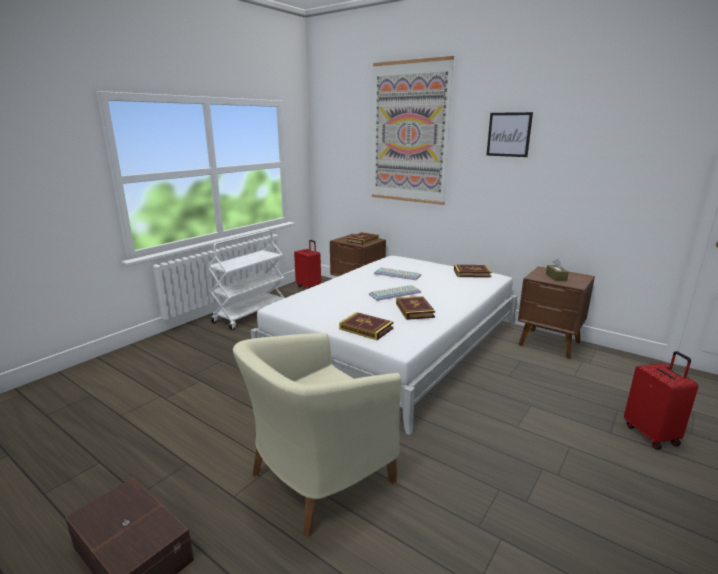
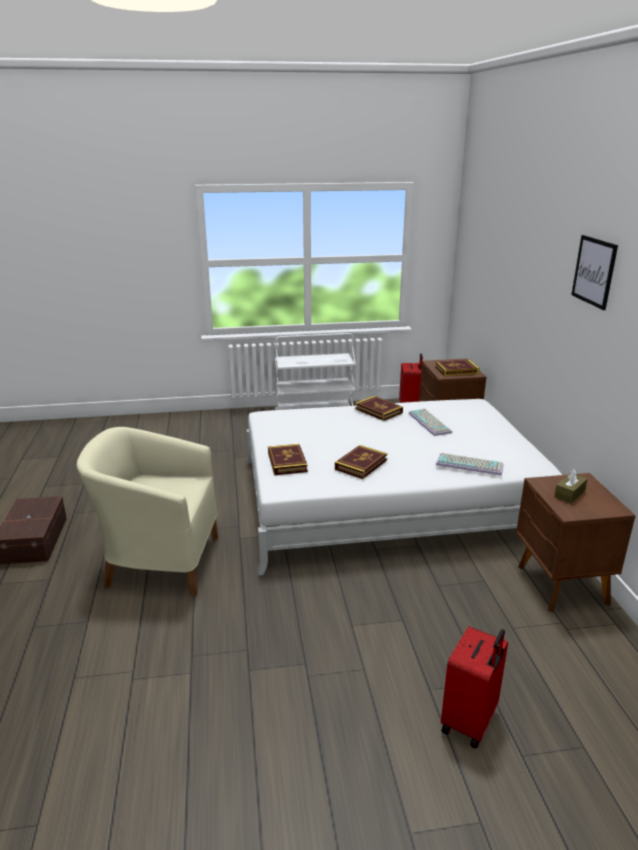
camera: 45 degrees right, 5 degrees up
(395, 293) = (380, 441): keyboard -> keyboard (470, 464)
(409, 133) = (520, 244): picture -> none
(472, 273) = (513, 452): book -> book (378, 411)

